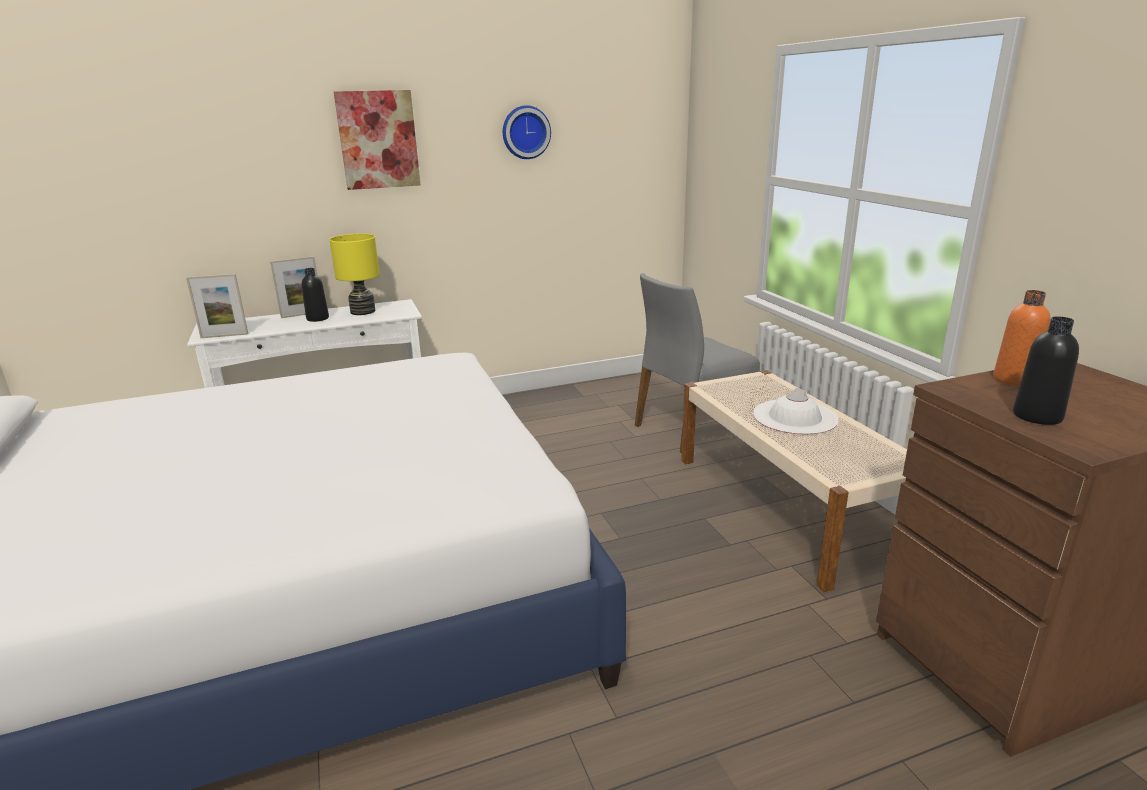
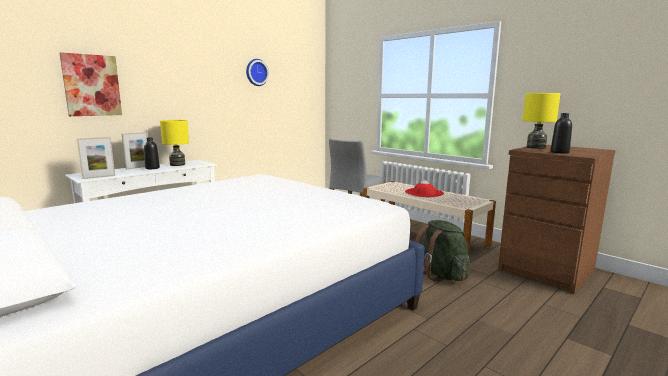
camera: 25 degrees left, 10 degrees down
(378, 140) = (183, 69): picture -> picture (92, 85)
(737, 615) = (441, 275): none -> green backpack
(794, 417) = (424, 193): white hat -> red hat
(1014, 380) = (536, 147): orange bottle -> yellow table lamp

